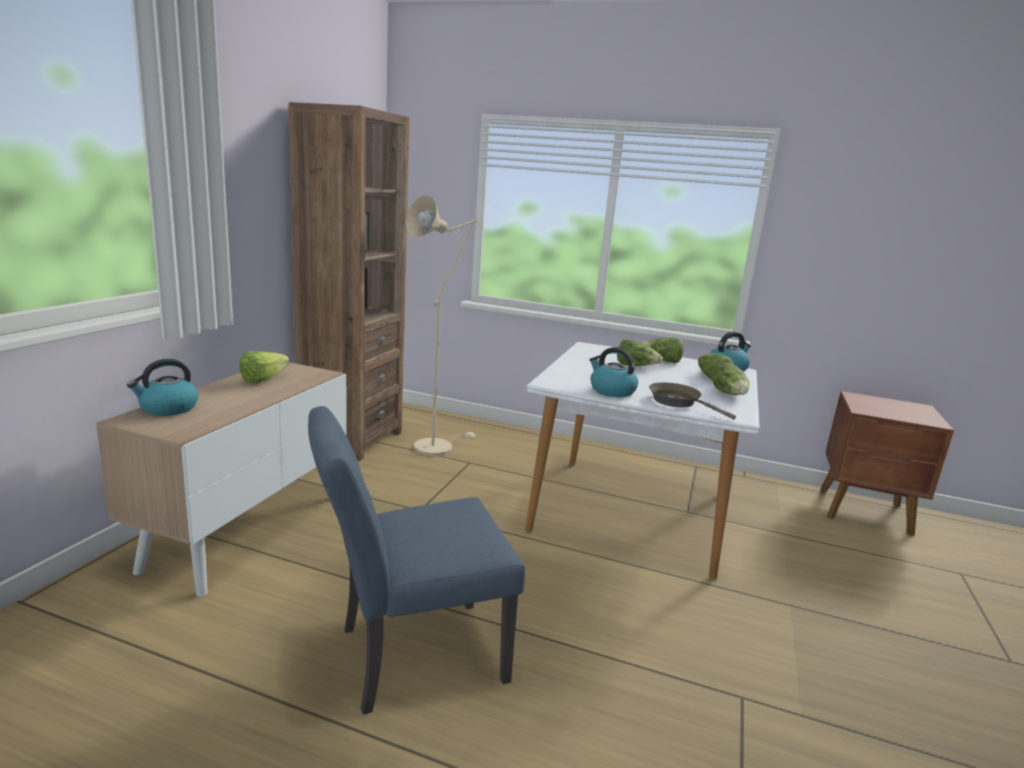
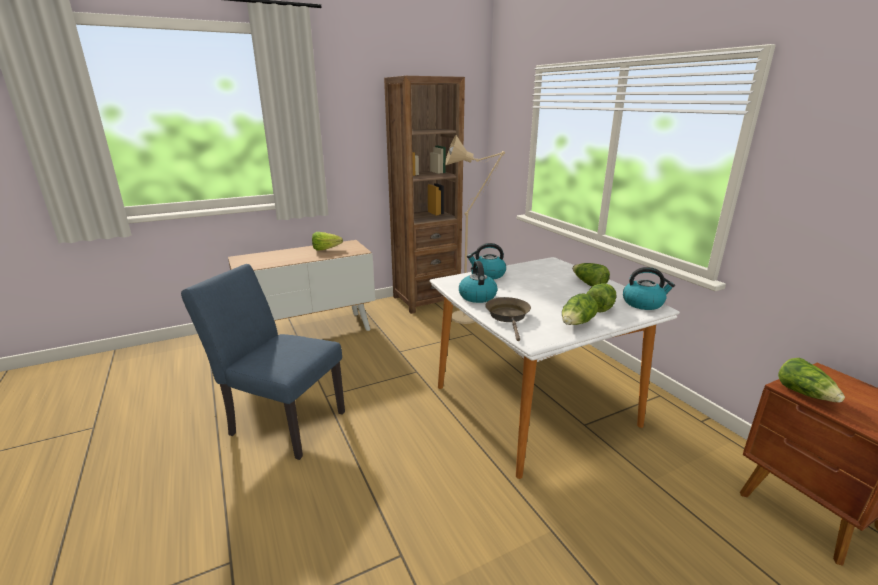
camera: 45 degrees right, 5 degrees up
(168, 408) = (261, 256): kettle -> kettle (487, 275)
(636, 366) = (550, 283): lettuce -> lettuce (804, 394)

